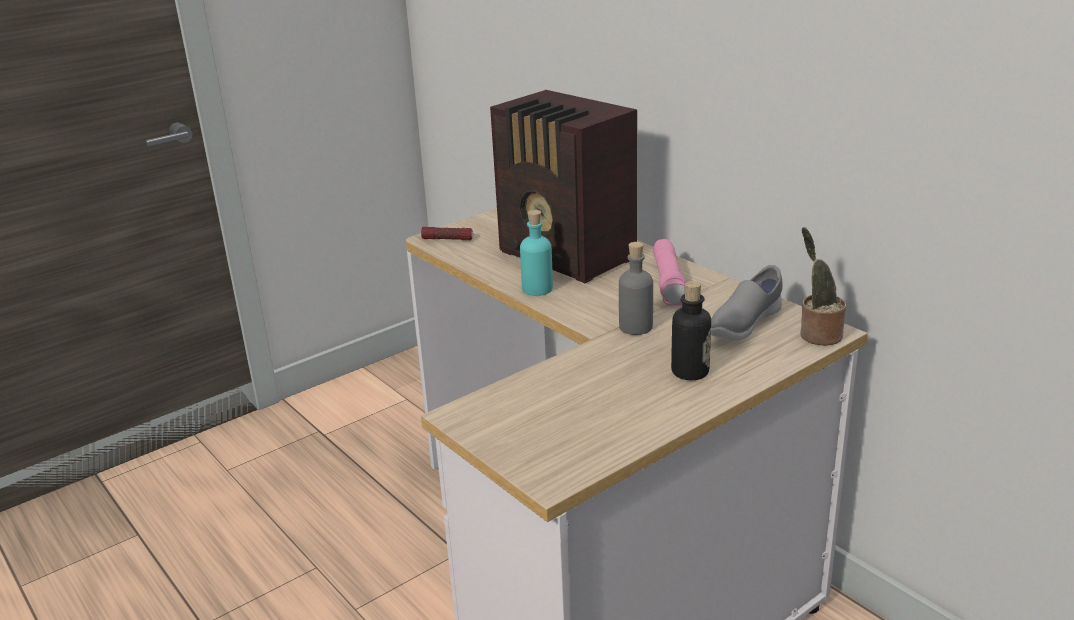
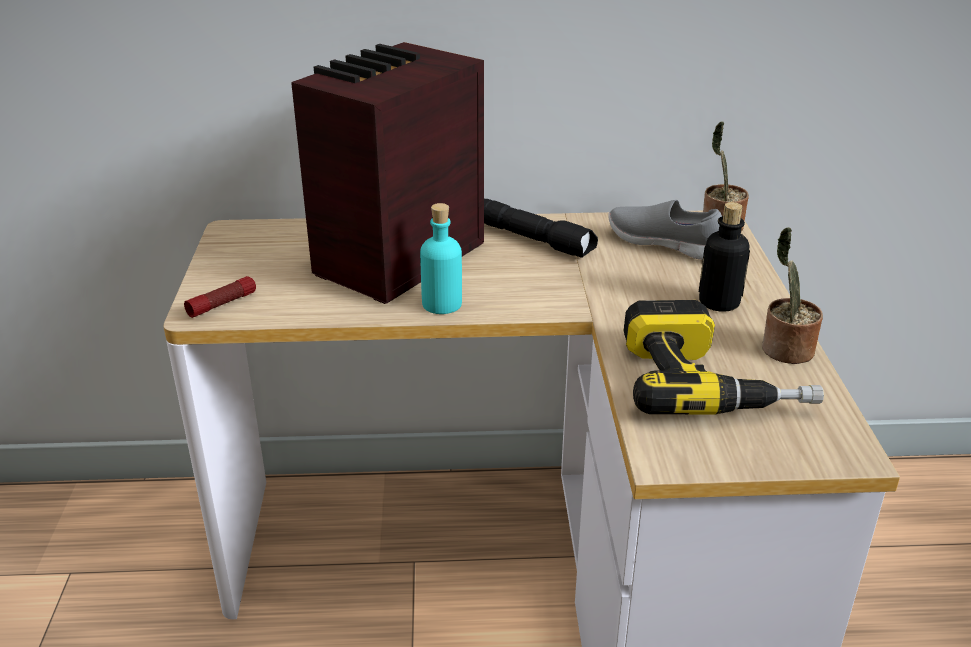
camera: 55 degrees left, 5 degrees up
(567, 257) = (395, 260): radio -> radio turned 135 degrees clockwise
(572, 402) = (710, 381): none -> power drill
(635, 327) = (600, 290): grey bottle -> none
(657, 417) = (784, 350): none -> potted plant
(670, 282) = (534, 239): pink flashlight -> black flashlight
(744, 325) = (663, 245): grey shoe -> grey shoe turned 135 degrees clockwise

